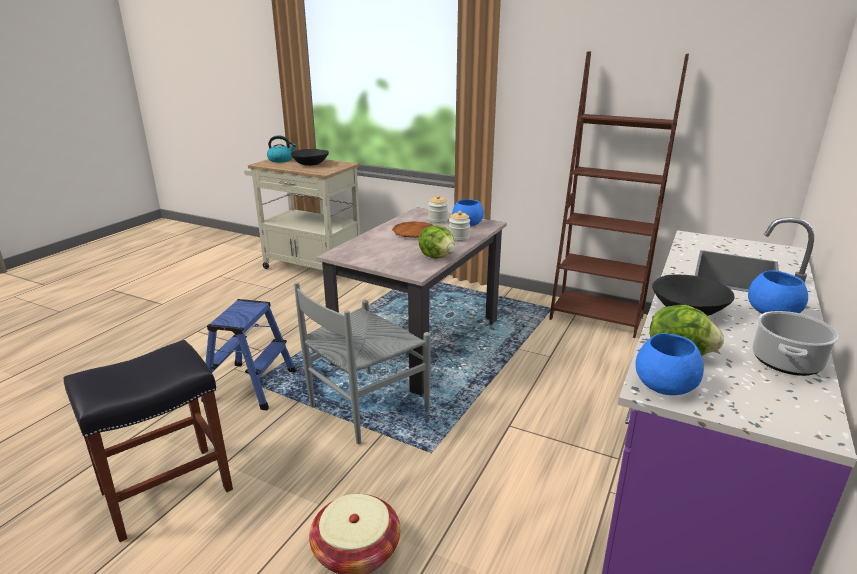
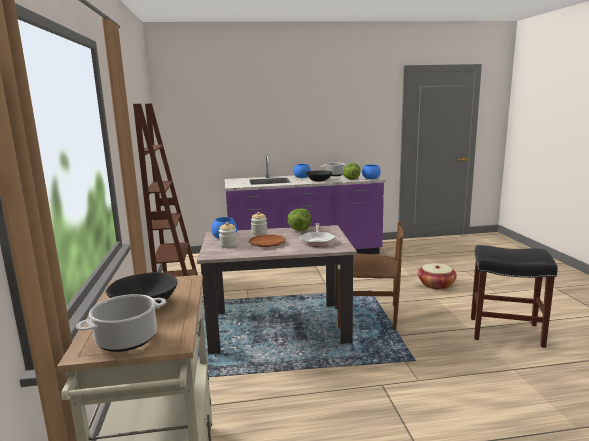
camera: 125 degrees left, 10 degrees down
(250, 386) = (418, 360): blue step ladder -> none
(281, 160) = (126, 340): kettle -> cooking pot
(365, 407) = (369, 315): grey chair -> brown chair
(379, 251) = (317, 241): none -> frying pan

